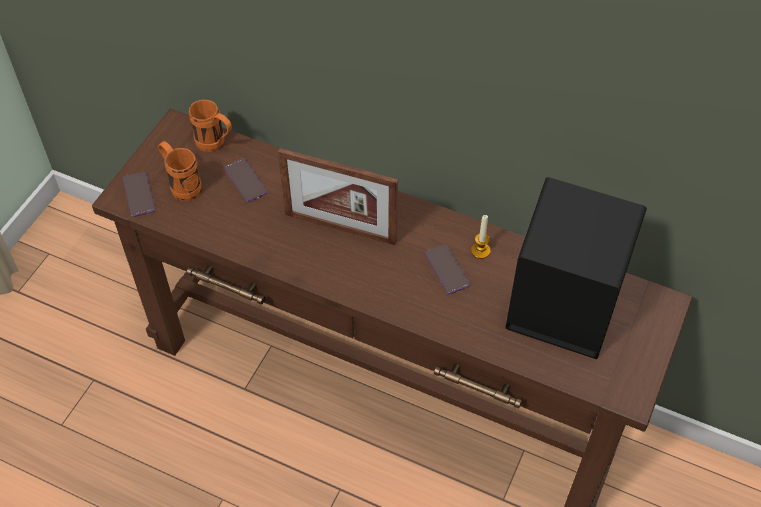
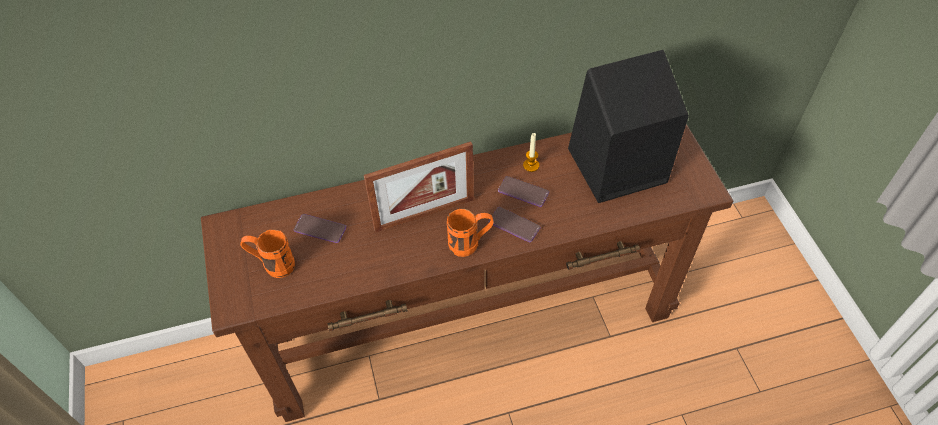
camera: 40 degrees left, 0 degrees up
(139, 195) = (245, 296): phone -> phone (514, 225)
(215, 144) = (268, 219): orange mug -> orange mug (470, 244)

